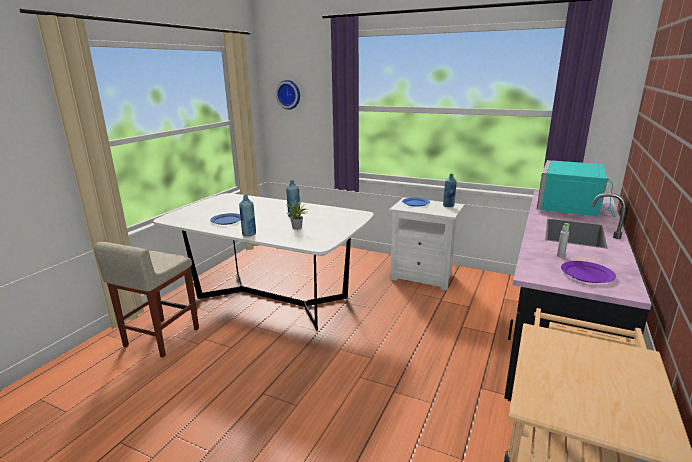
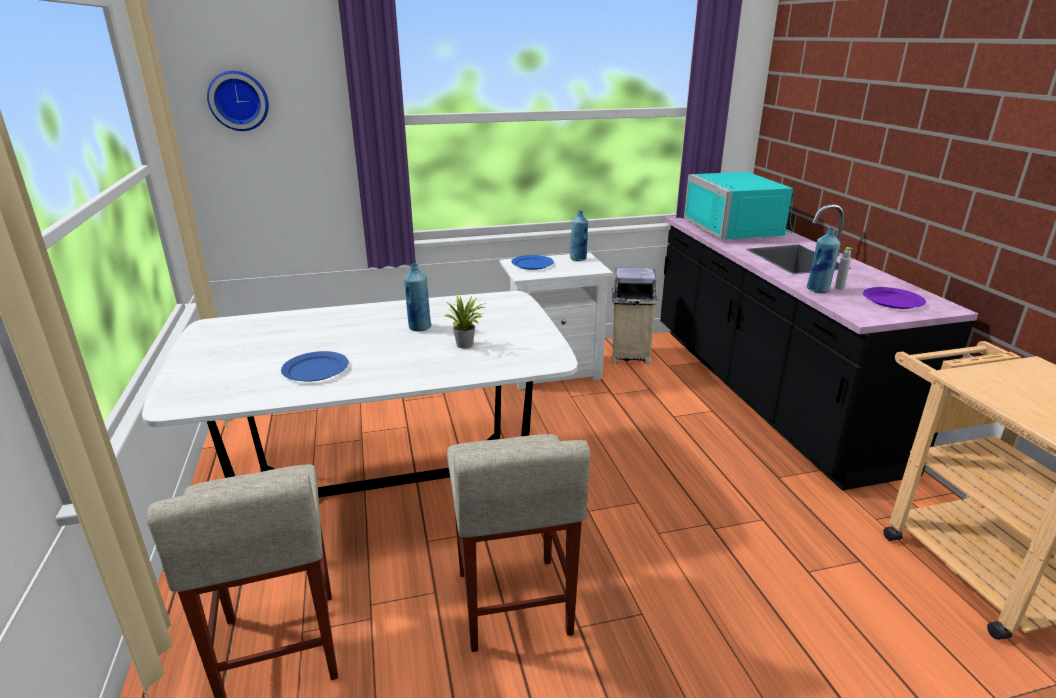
camera: 40 degrees left, 5 degrees up
(249, 234) = (411, 380): blue bottle -> blue bottle (818, 290)
(252, 368) = (513, 603): none -> beige stool
(485, 283) = (629, 355): none -> beige trash can

